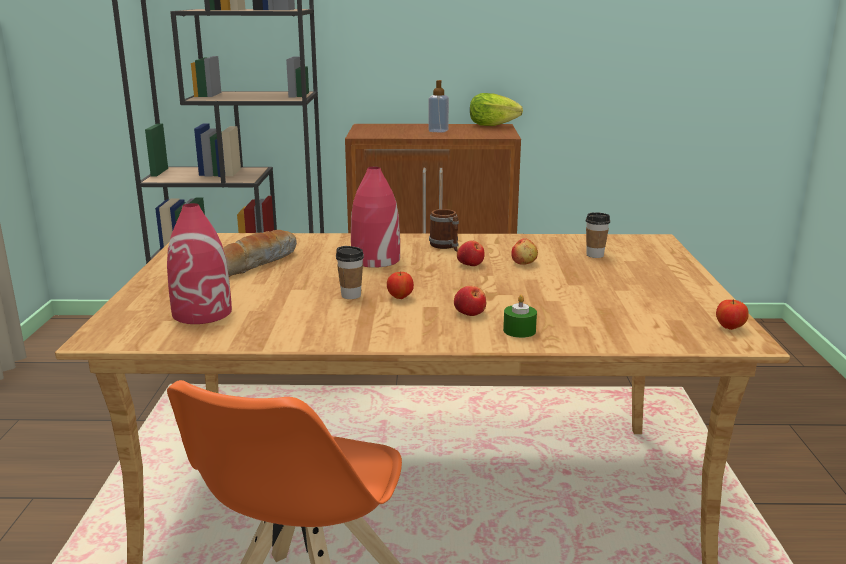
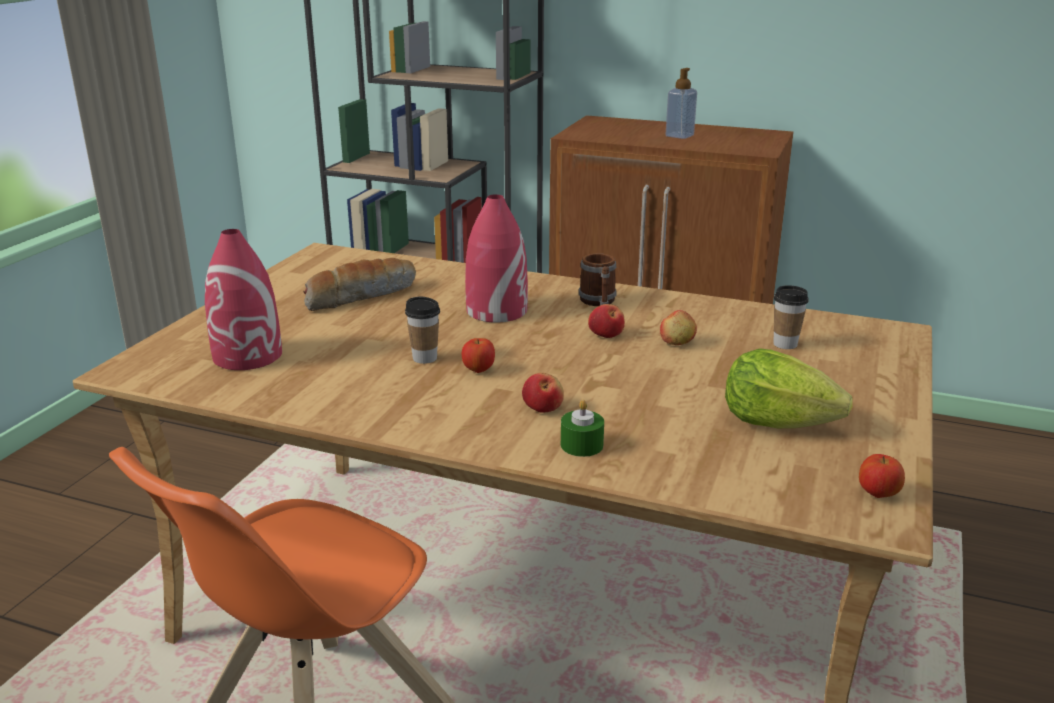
camera: 20 degrees right, 5 degrees up
(492, 125) = (761, 132): lettuce -> lettuce (776, 422)

